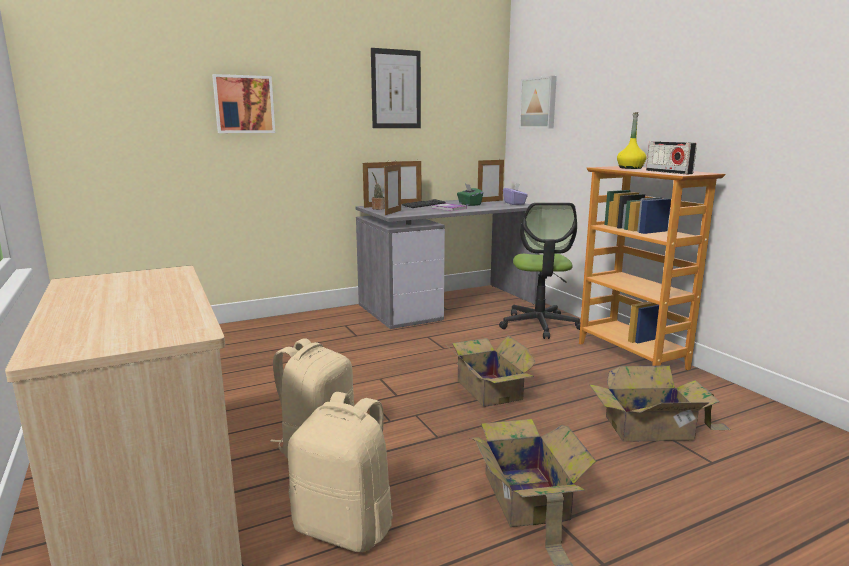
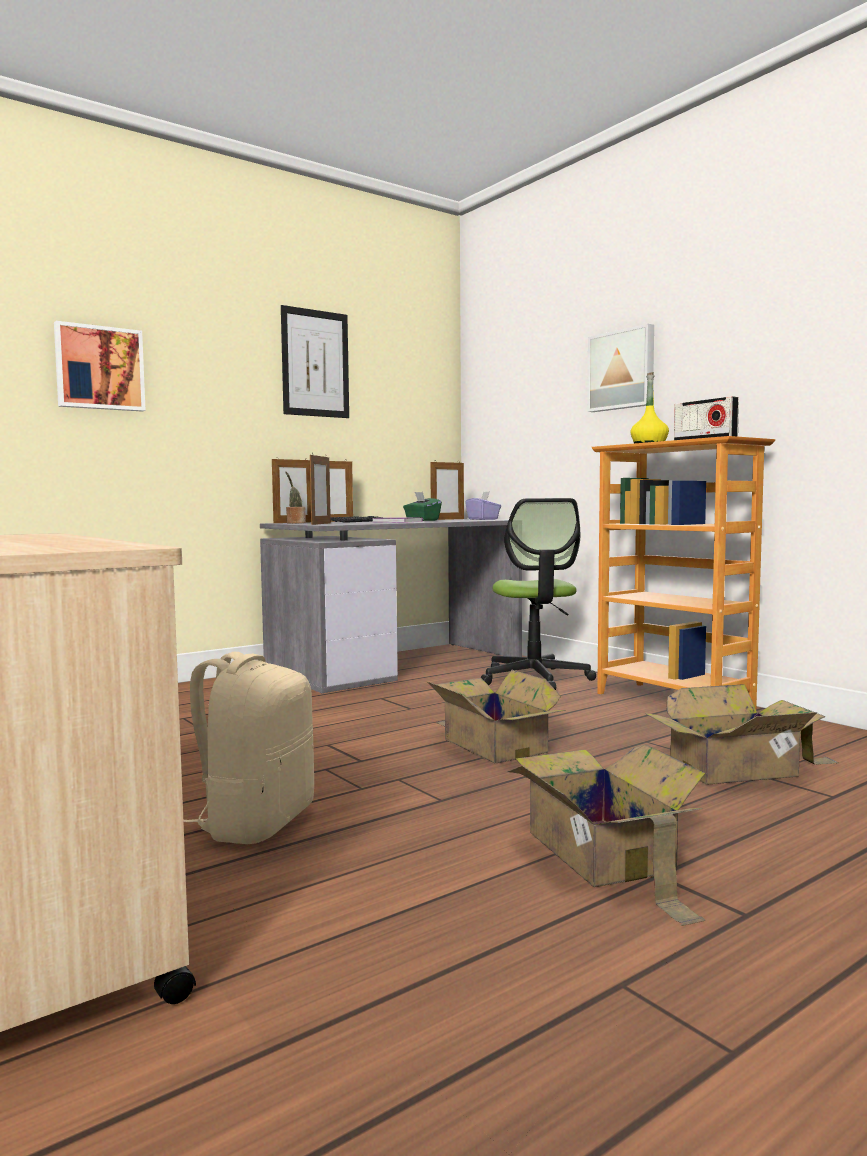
camera: 10 degrees left, 10 degrees down
(346, 527) = (340, 912): beige backpack -> none
(539, 103) = (508, 386): picture -> picture (622, 370)

